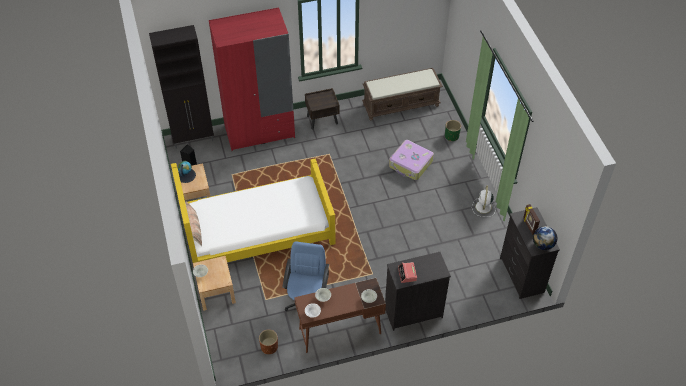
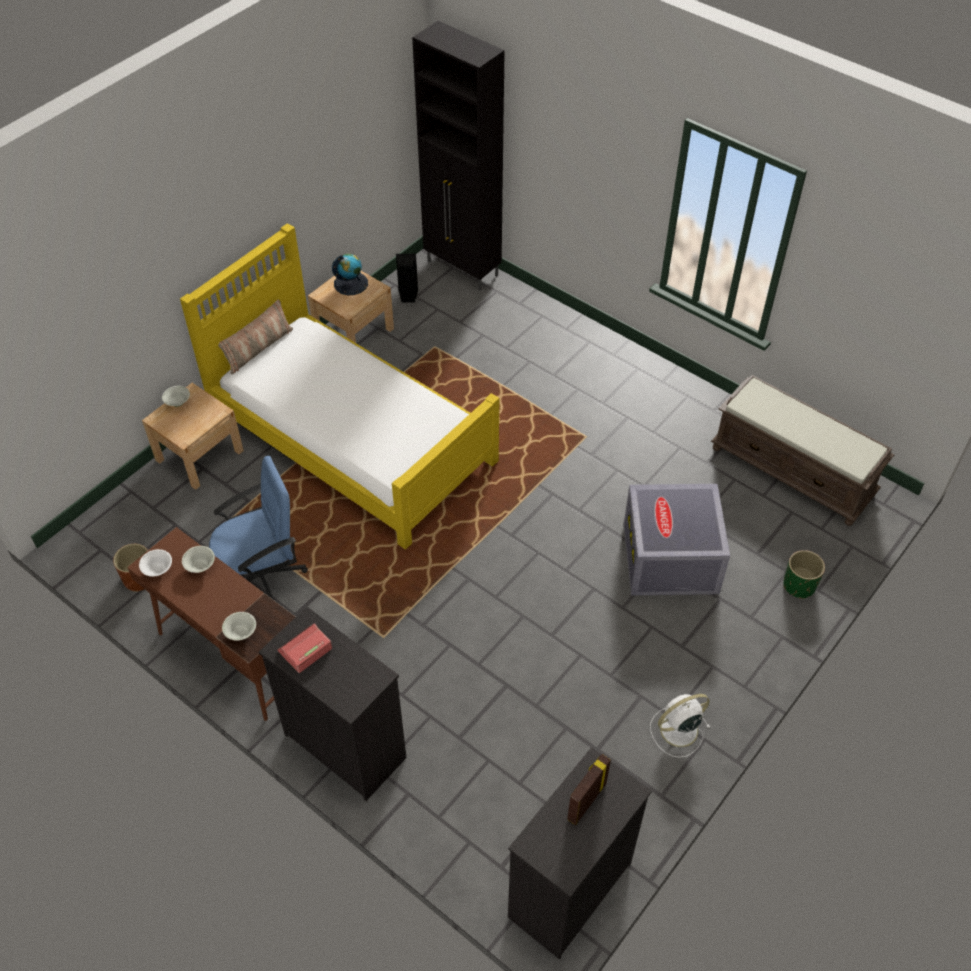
camera: 55 degrees right, 0 degrees up
(259, 132) = (548, 329): red wardrobe -> none
(322, 120) = (649, 388): brown nightstand -> none
(410, 164) = (672, 559): suitcase -> grey storage box
(543, 245) = (556, 855): globe -> none

